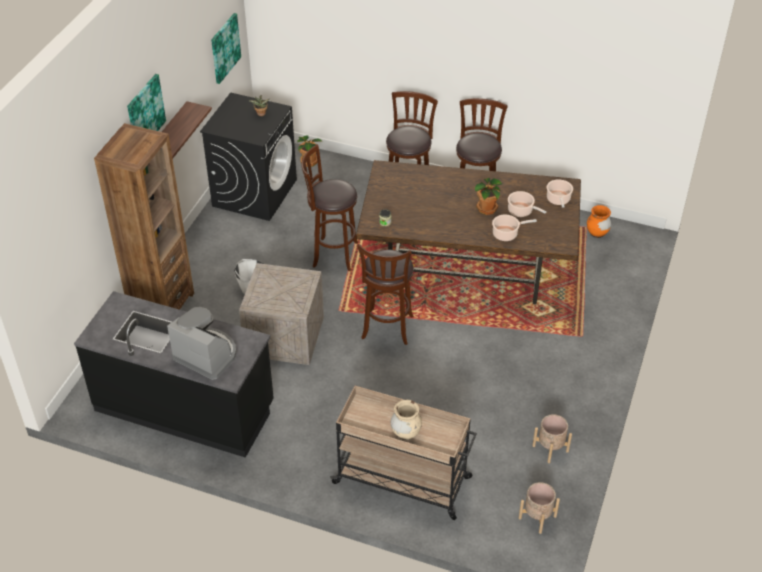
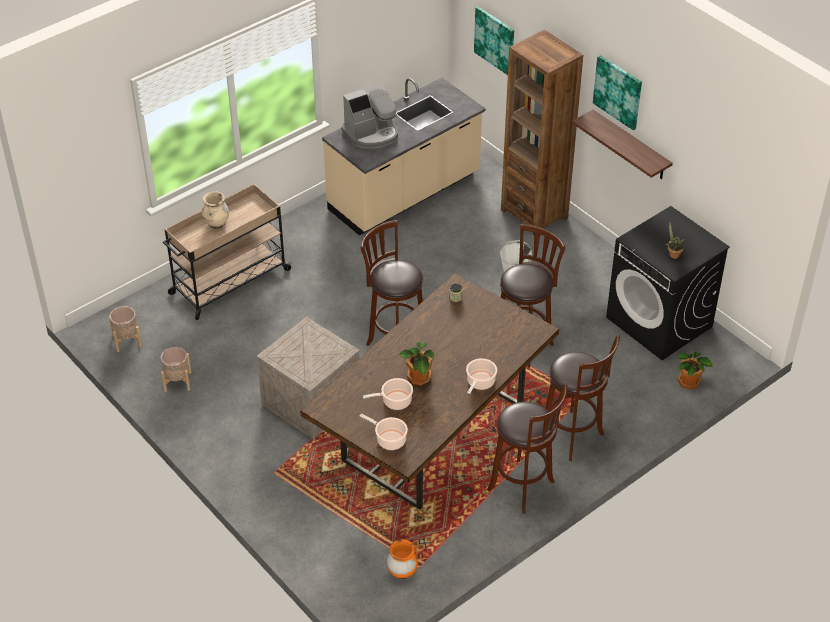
camera: 120 degrees right, 0 degrees up
(185, 407) = (405, 194): black counter -> beige counter
(224, 48) = (748, 206): picture -> picture (495, 40)
(285, 337) = (437, 273): crate -> crate (309, 401)
(506, 234) = (371, 374): cooking pot -> cooking pot (480, 382)

